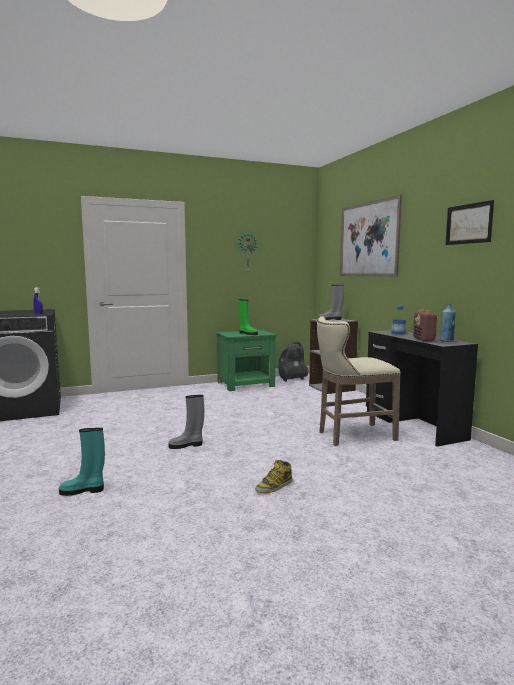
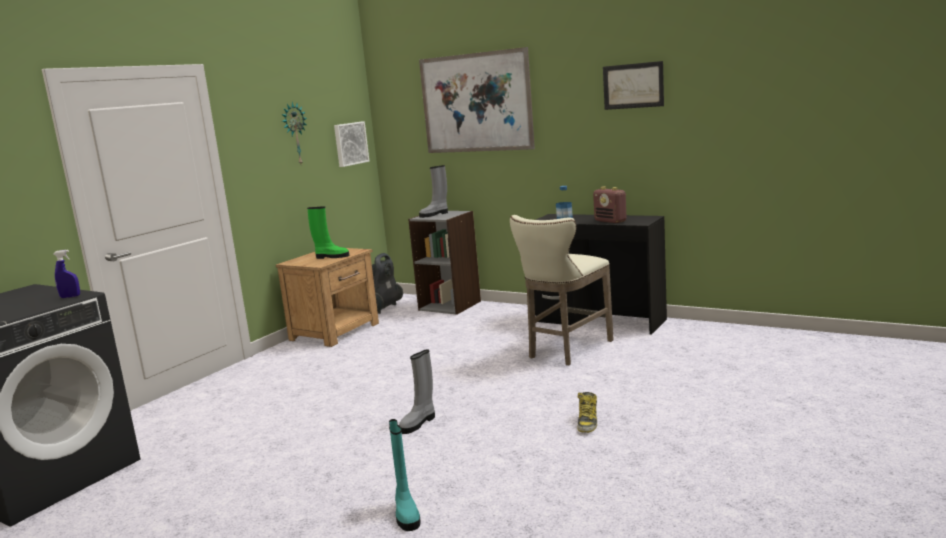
camera: 35 degrees left, 5 degrees up
(83, 491) = (406, 513): turquoise boot -> turquoise boot turned 60 degrees counterclockwise
(246, 384) = (336, 331): green nightstand -> brown nightstand
(294, 265) = (350, 143): none -> picture
(447, 341) = (633, 218): blue bottle -> none

